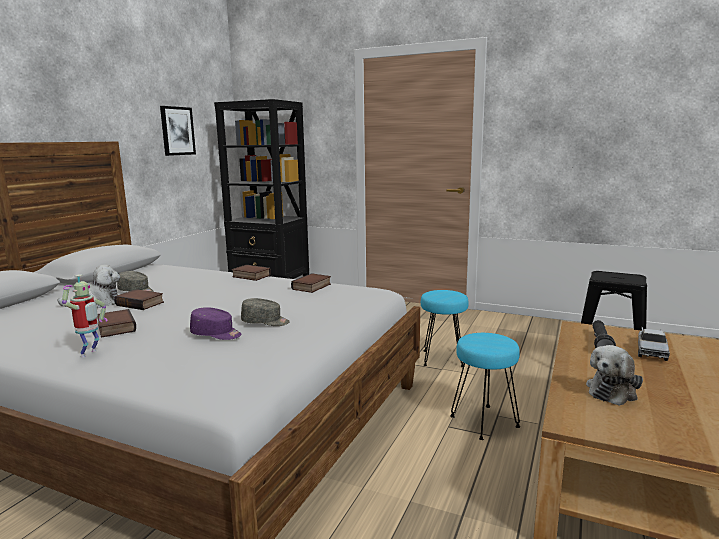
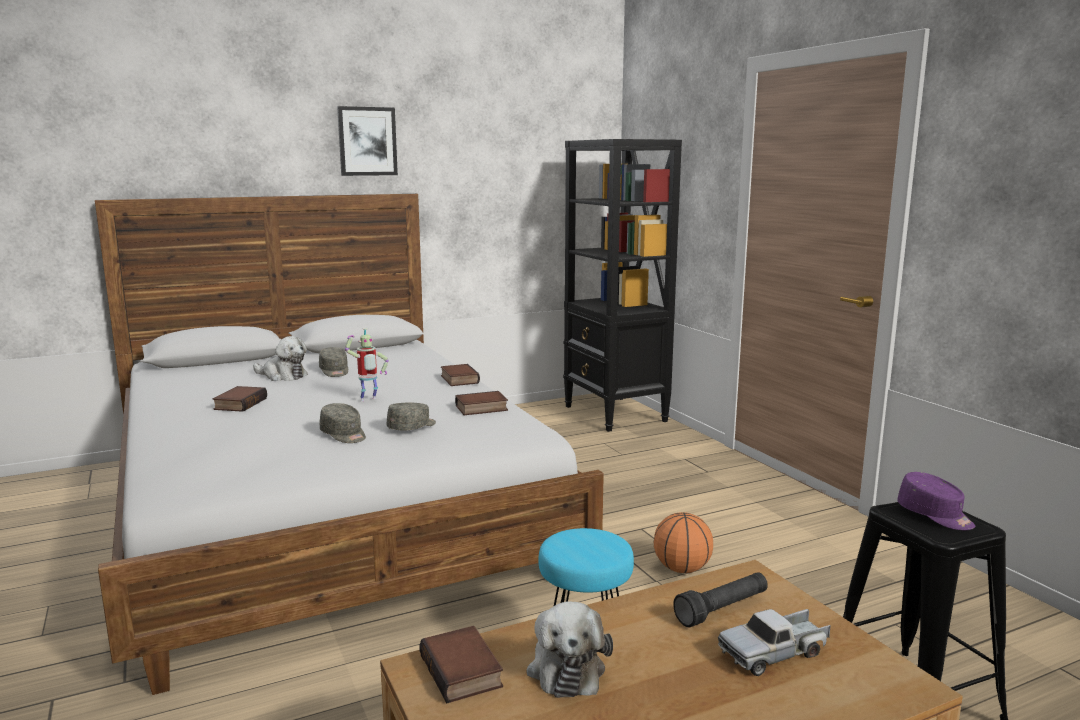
camera: 40 degrees right, 0 degrees up
(90, 354) = (177, 422): toy robot -> toy robot (368, 400)
(141, 303) = (306, 385): book -> book (463, 671)
(177, 131) = (514, 179): picture -> picture (367, 141)
(216, 334) = (275, 433): purple cap -> purple cap (935, 515)
(299, 306) = (412, 427): none -> grey cap
(442, 359) = (682, 569): turquoise stool -> basketball
(613, 391) = (566, 667): plush toy -> plush toy turned 90 degrees counterclockwise

